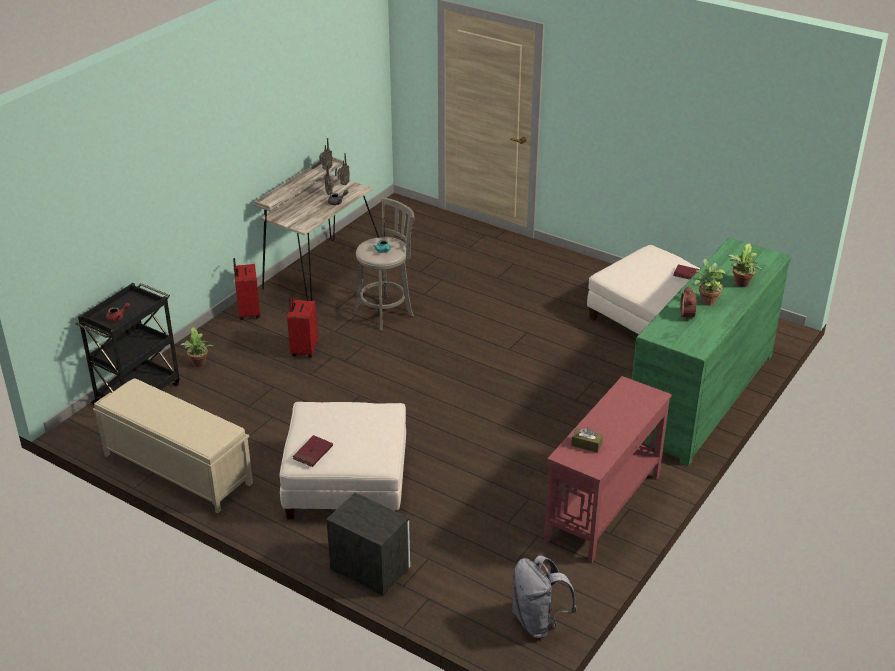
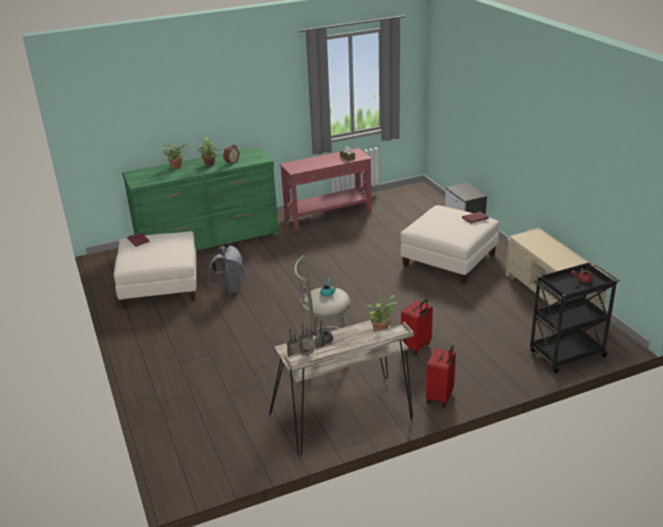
camera: 145 degrees left, 5 degrees down
(199, 364) = (507, 363): potted plant -> potted plant (381, 329)
(538, 622) = (404, 193): grey backpack -> grey backpack (229, 288)

